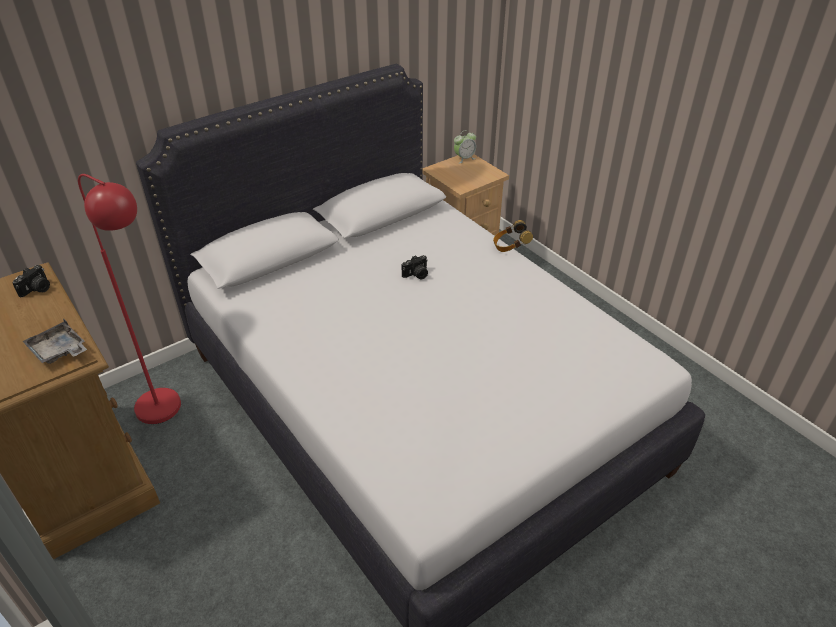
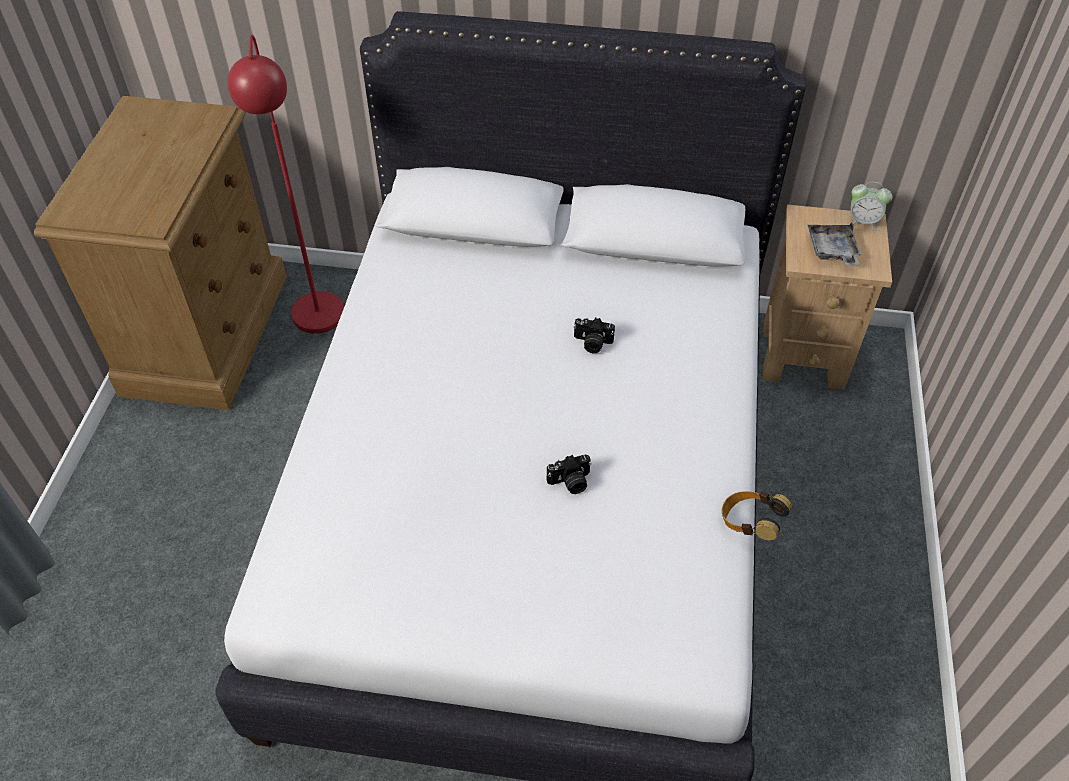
camera: 45 degrees right, 10 degrees up
(37, 289) = (203, 133): camera -> camera (570, 482)
(59, 351) = (150, 209): grey tray -> grey tray (832, 250)
(510, 246) = (748, 382): headphones -> headphones (750, 523)

